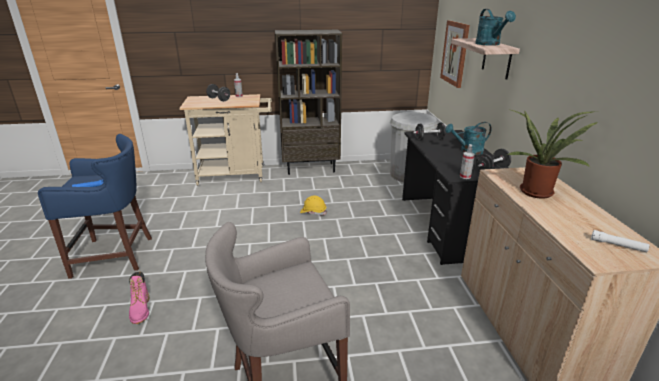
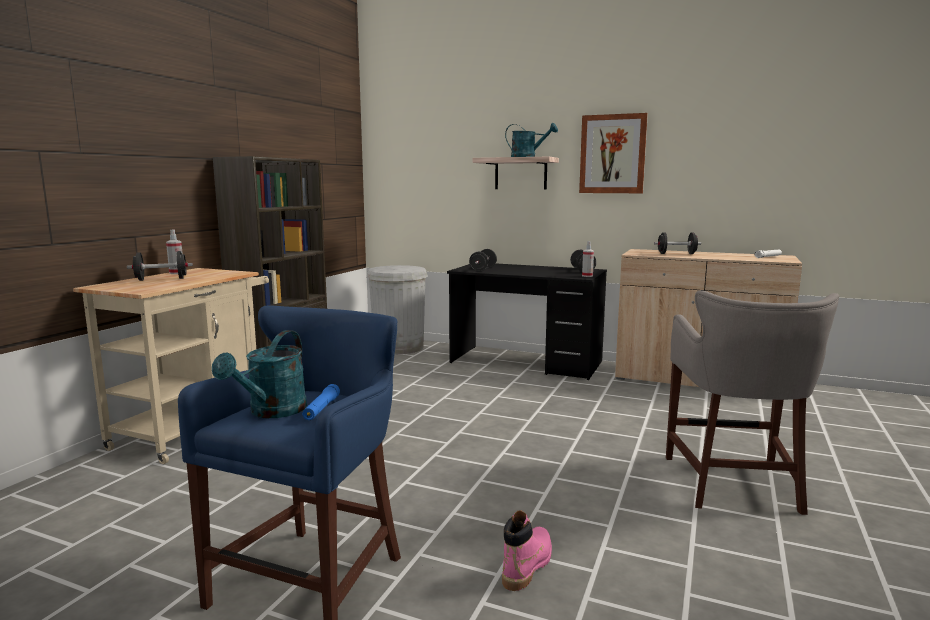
camera: 60 degrees left, 15 degrees down
(140, 310) = (527, 565): pink boot -> pink boot turned 75 degrees counterclockwise
(313, 212) = (408, 404): yellow hard hat -> none
(455, 53) = (428, 184): picture -> picture (612, 154)
(467, 151) = (532, 268): turquoise watering can -> turquoise watering can (272, 412)
(537, 191) = (676, 254): potted plant -> black dumbbell

